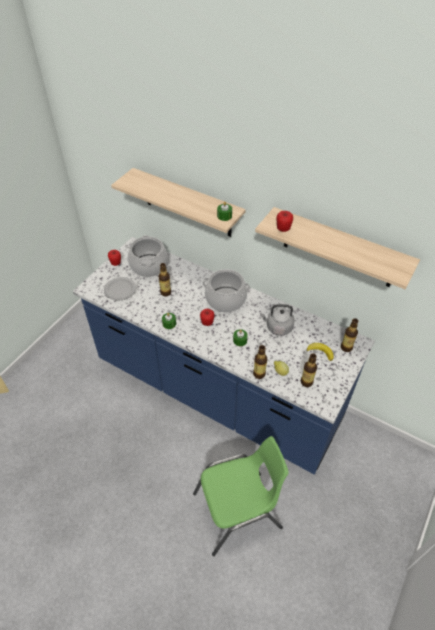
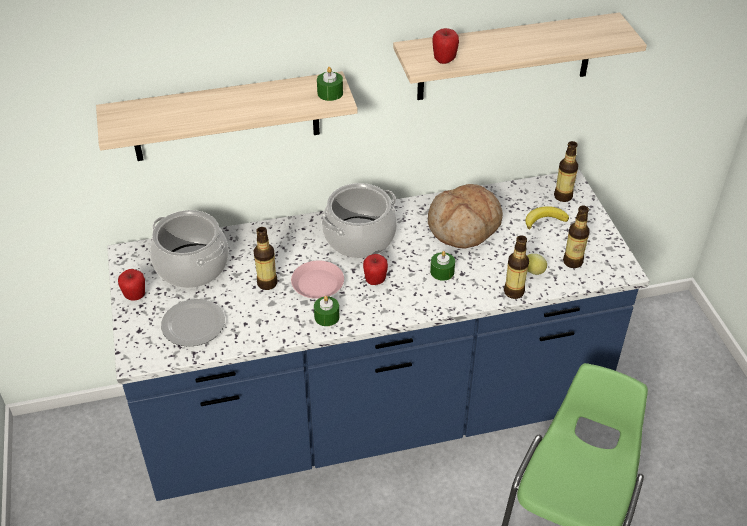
camera: 45 degrees left, 5 degrees down
(183, 307) = (317, 283): none -> pink plate
(277, 327) = (464, 226): grey kettle -> bread

